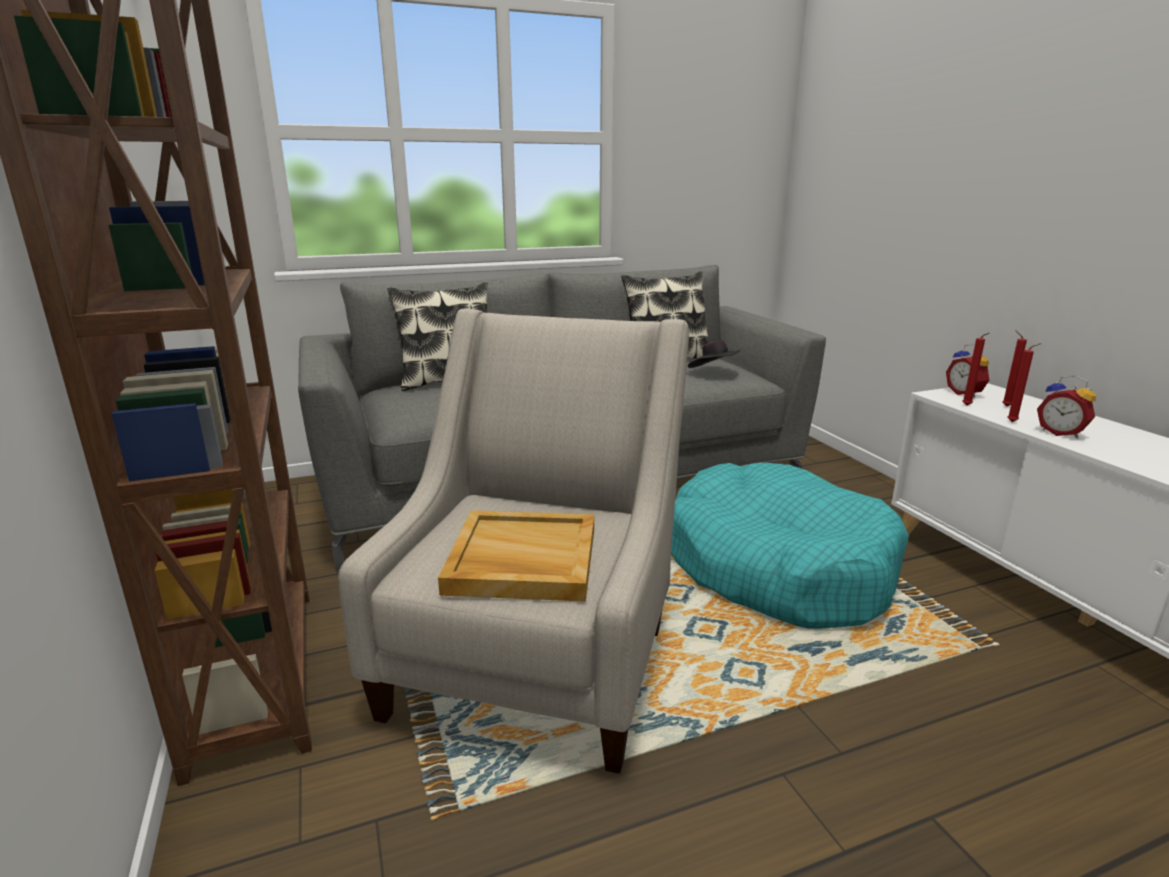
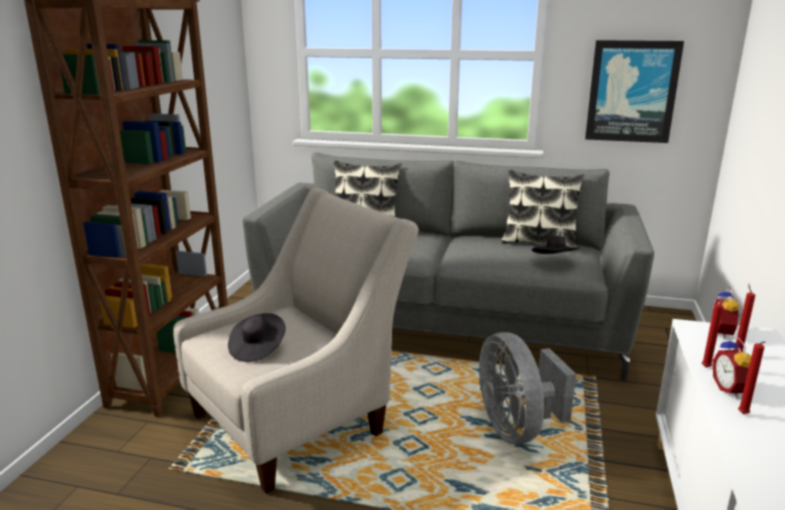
camera: 35 degrees right, 0 degrees up
(521, 560) = (257, 349): beige tray -> black hat
(703, 180) = (632, 91): none -> picture
(776, 566) = (516, 428): turquoise dog bed -> grey fan
(968, 406) = (698, 343): red candle -> red candle (743, 415)

